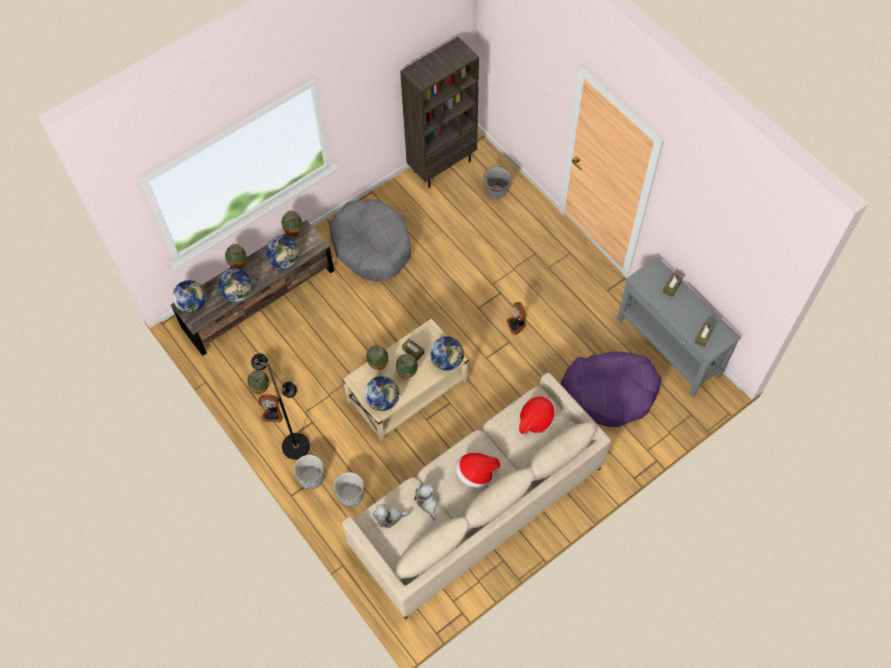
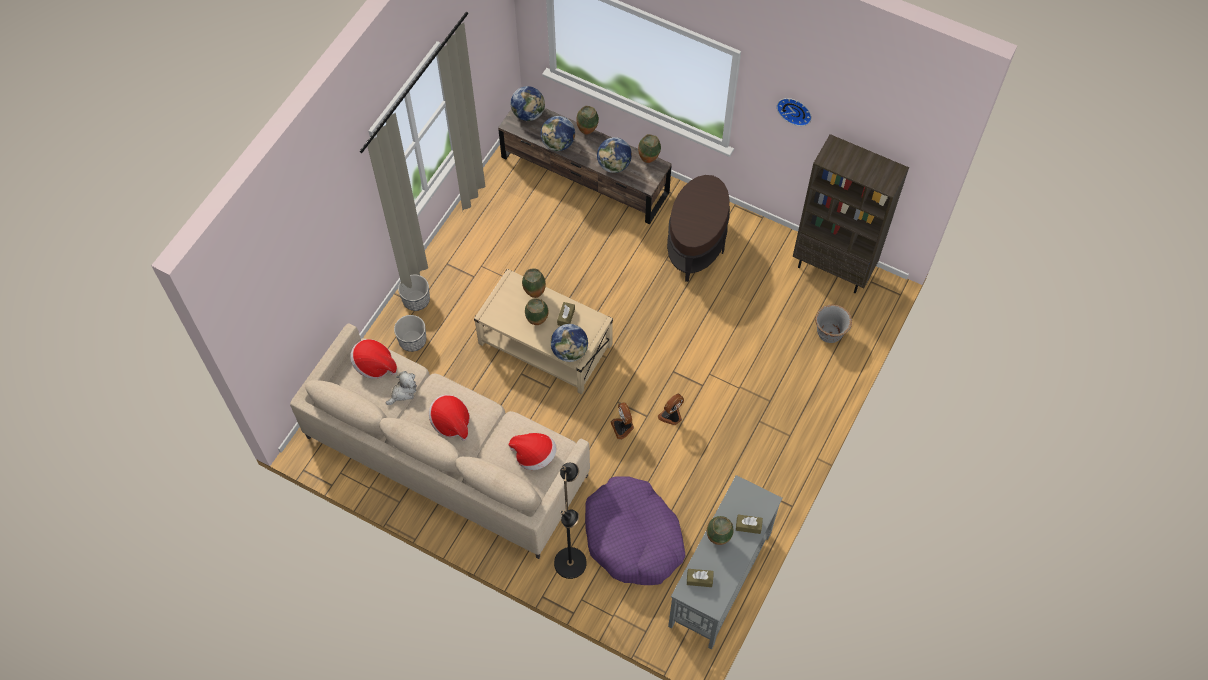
camera: 65 degrees right, 0 degrees up
(261, 389) = (488, 220): vase -> vase (718, 538)
(272, 413) = (467, 240): fan -> fan (623, 427)
(296, 445) = (443, 274): black floor lamp -> black floor lamp (571, 563)
(368, 80) = (795, 109): none -> wall clock
(372, 246) = (696, 245): grey dog bed -> brown side table
(382, 400) = (499, 312): globe -> none
(389, 517) = (374, 365): plush toy -> hat

